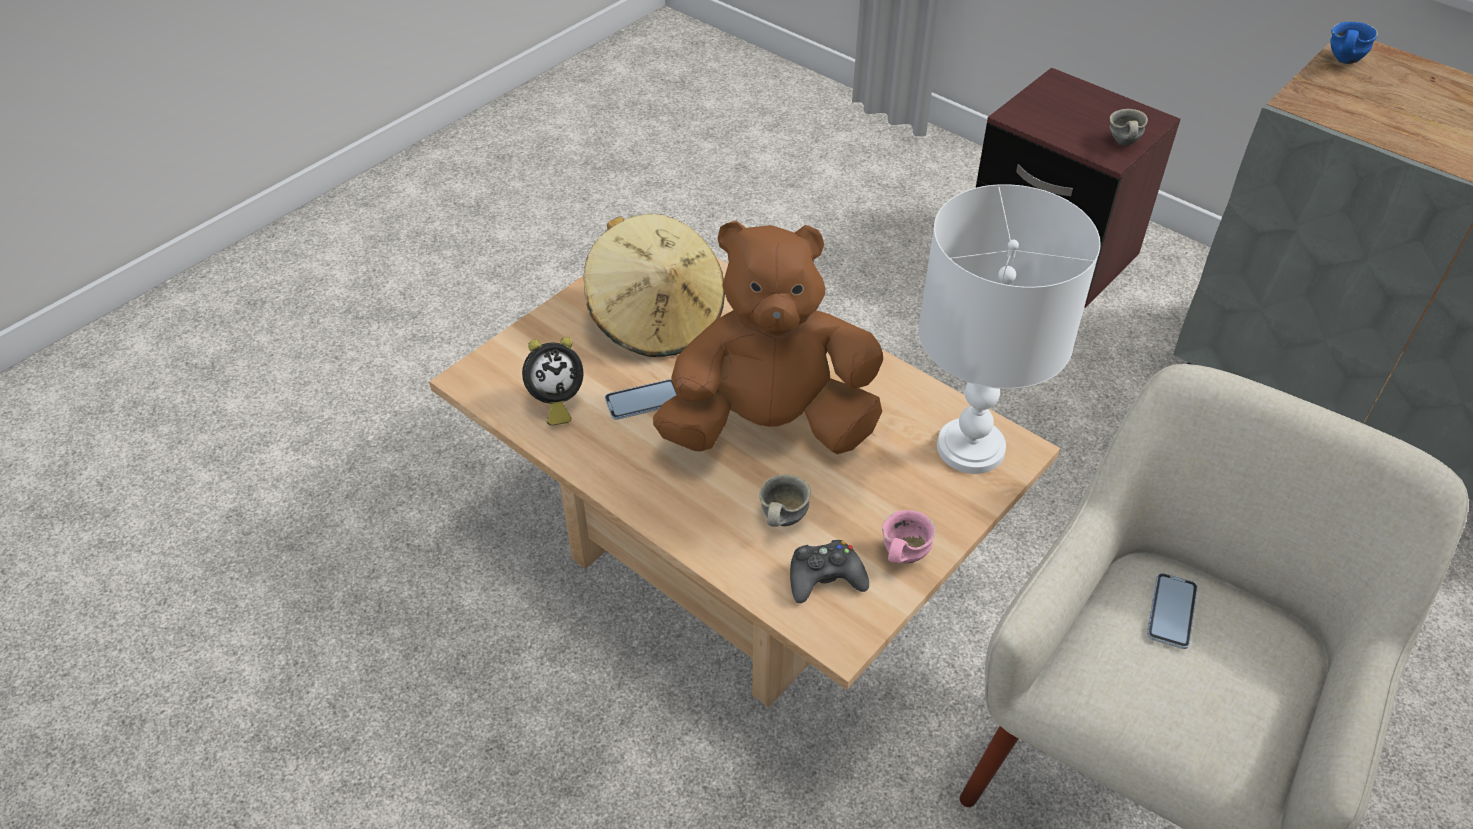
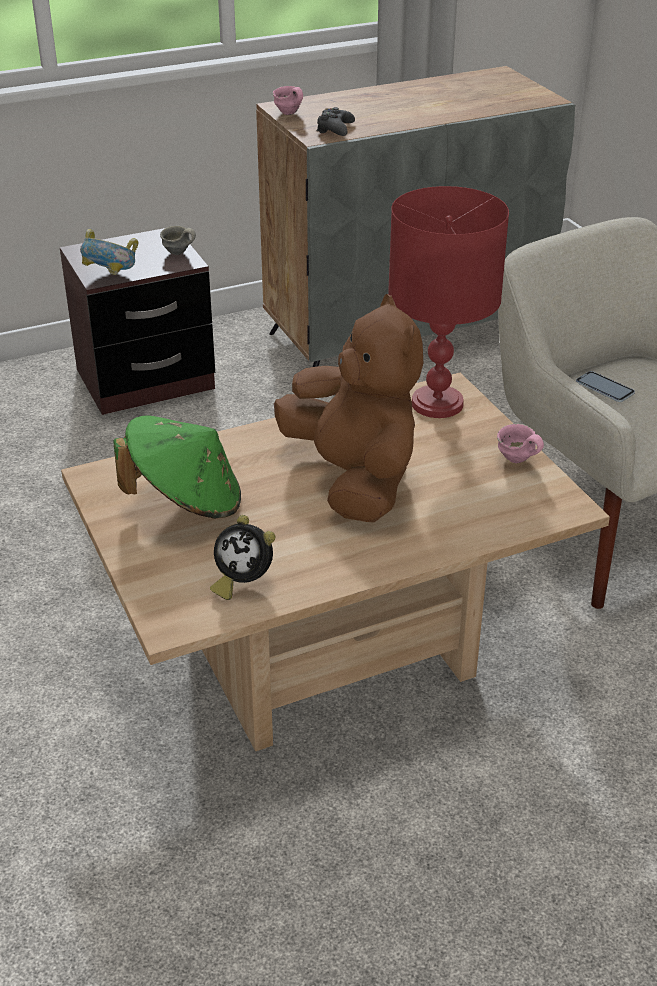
camera: 65 degrees left, 10 degrees down
(555, 403) = (242, 582): alarm clock -> alarm clock turned 120 degrees clockwise
(643, 401) = (279, 533): phone -> none
(657, 319) = (186, 501): beige hat -> green hat
(770, 426) = (354, 479): brown plush toy -> brown plush toy turned 135 degrees clockwise
(780, 520) = (452, 502): grey mug -> none
(825, 578) = (517, 498): black game controller -> black game controller (335, 129)
(972, 448) = (437, 403): white table lamp -> red table lamp
(1027, 121) = (111, 277): none -> bowl
(1340, 61) = (288, 114): blue mug -> pink mug

